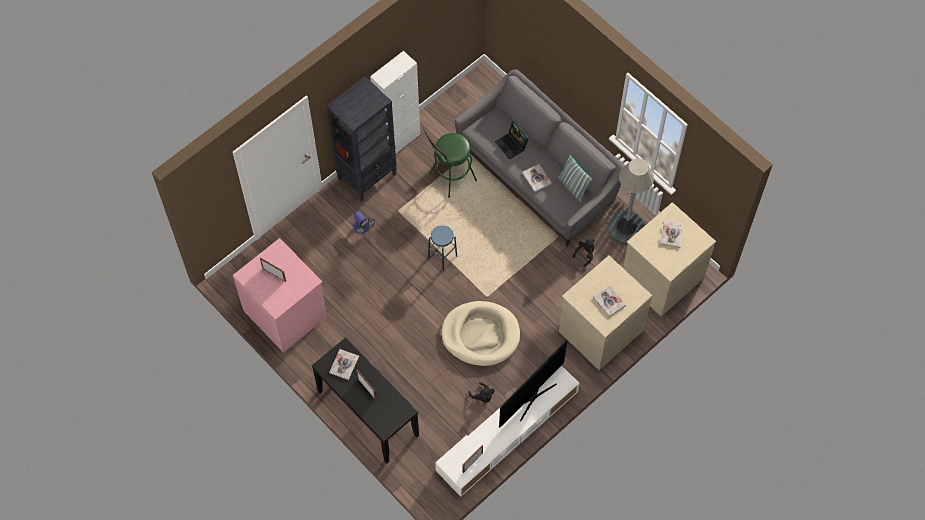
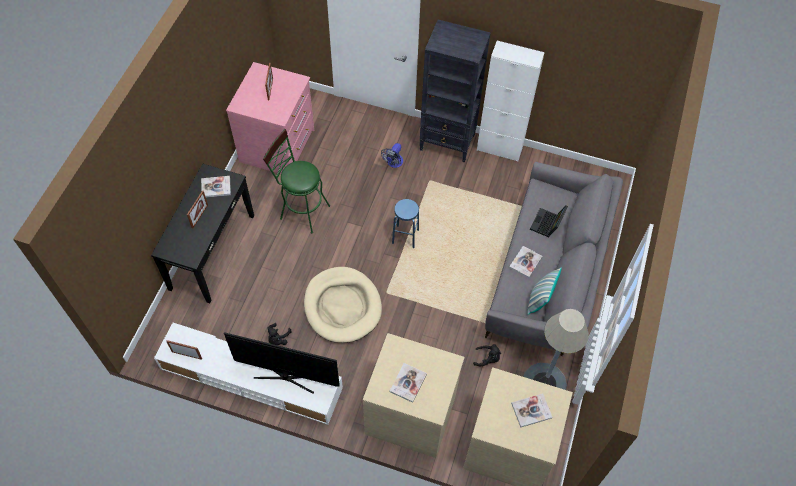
camera: 60 degrees right, 5 degrees down
(449, 179) = (489, 205): green stool -> green stool (301, 210)

